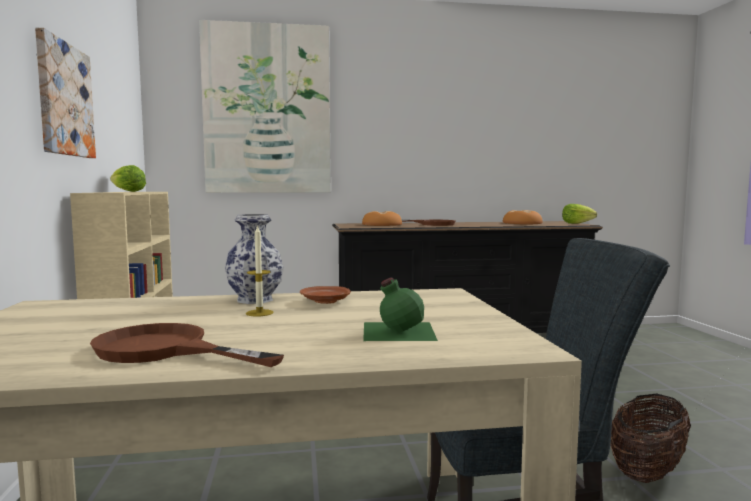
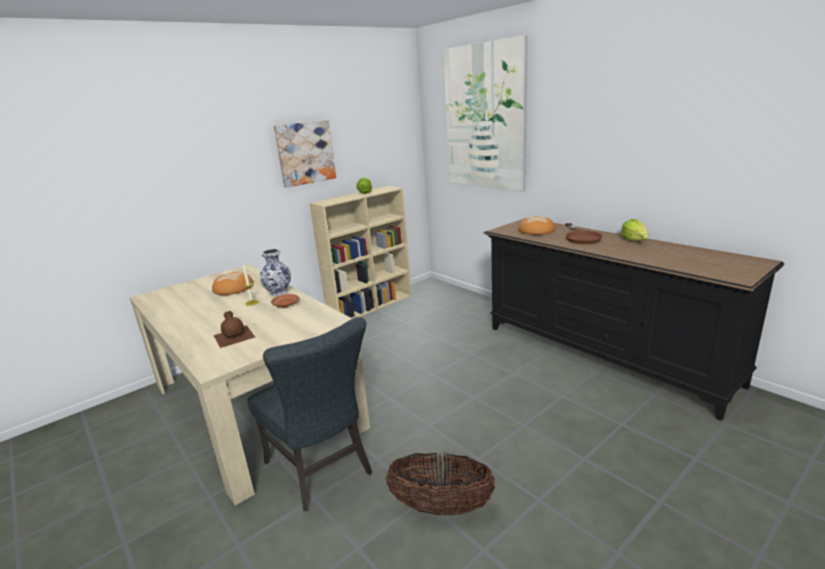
camera: 60 degrees right, 15 degrees up
(165, 350) = (186, 312): brown frying pan -> none
(397, 330) = (234, 335): green bottle -> brown bottle
(521, 223) = (676, 256): bread -> bread (233, 288)
(576, 223) = (745, 274): lettuce -> lettuce (634, 241)

